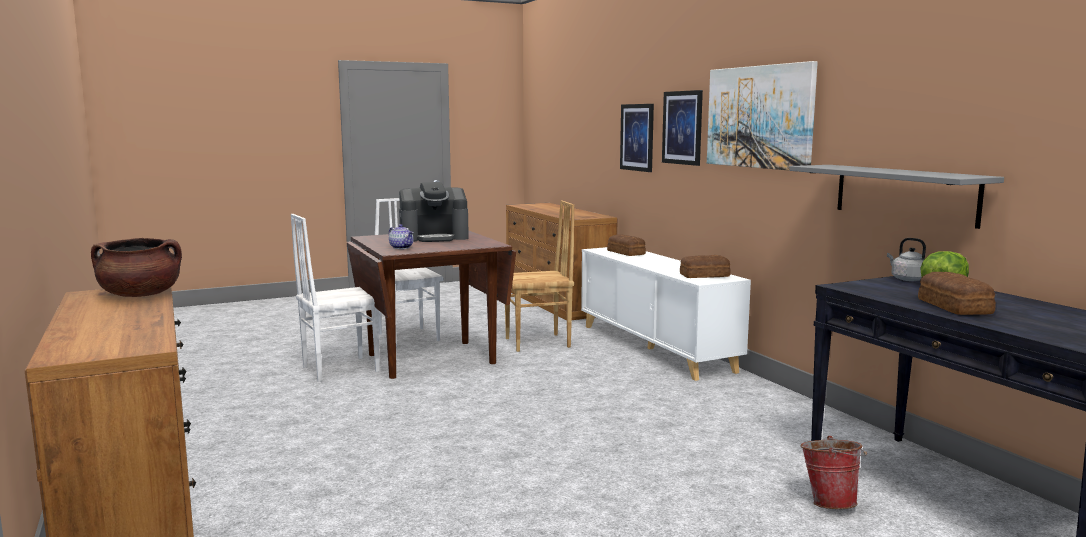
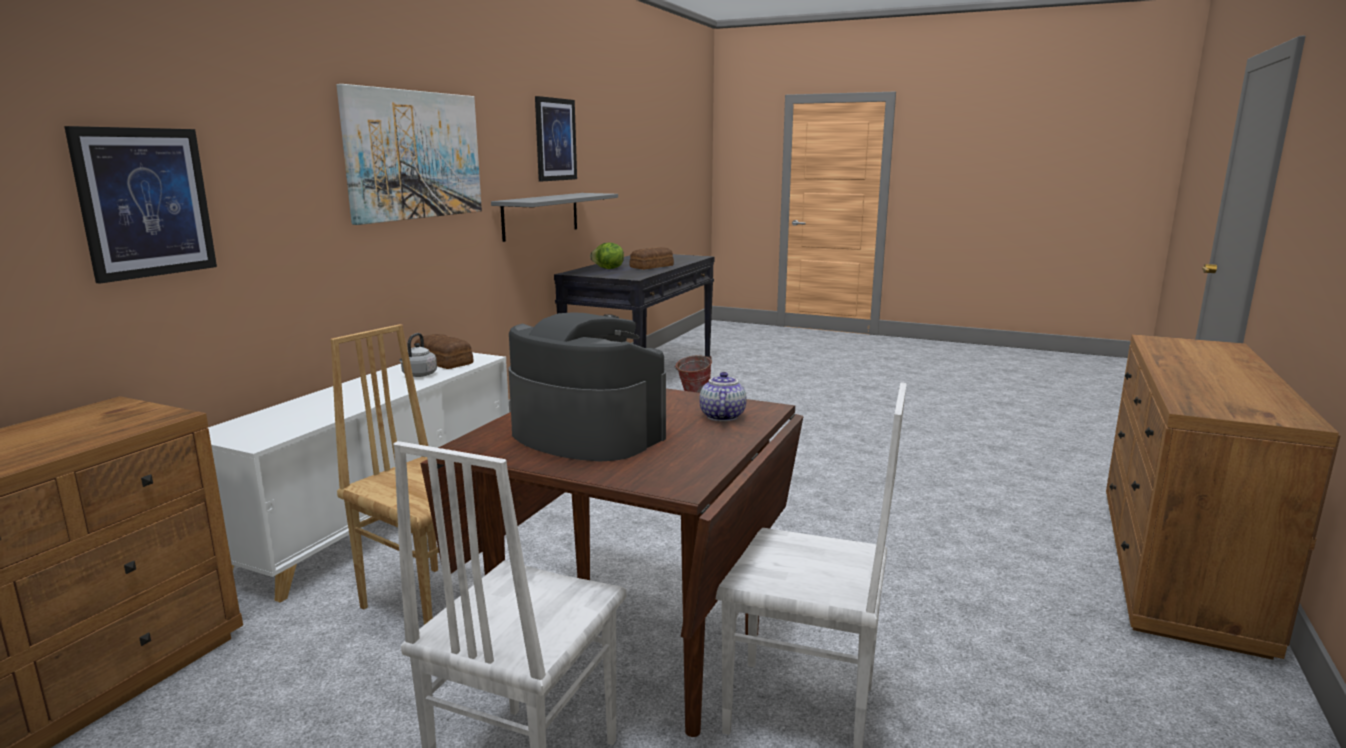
camera: 130 degrees left, 5 degrees up
(140, 295) = (1202, 397): brown cooking pot -> none
(626, 252) = (279, 419): bread -> none
(682, 127) = (283, 174): picture -> picture (555, 139)
(907, 279) = (580, 273): grey kettle -> grey kettle (418, 375)

